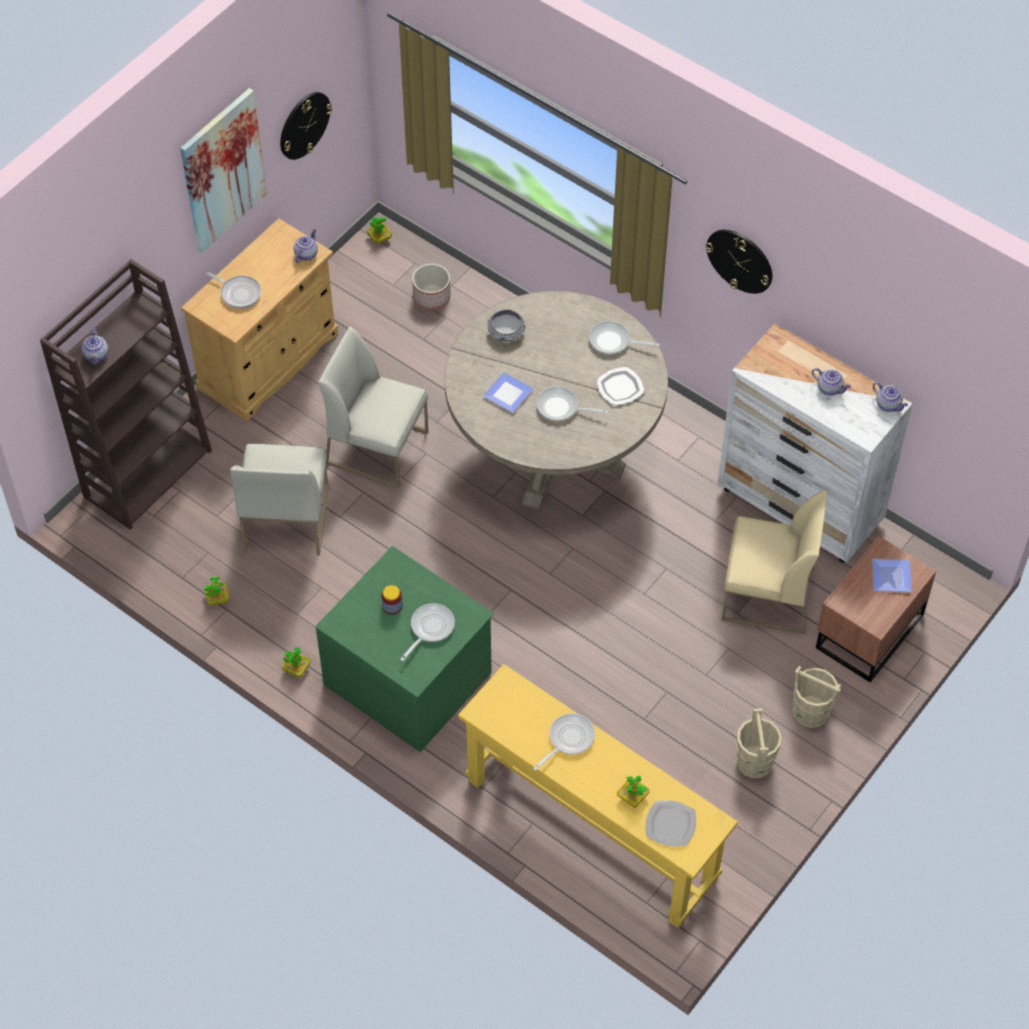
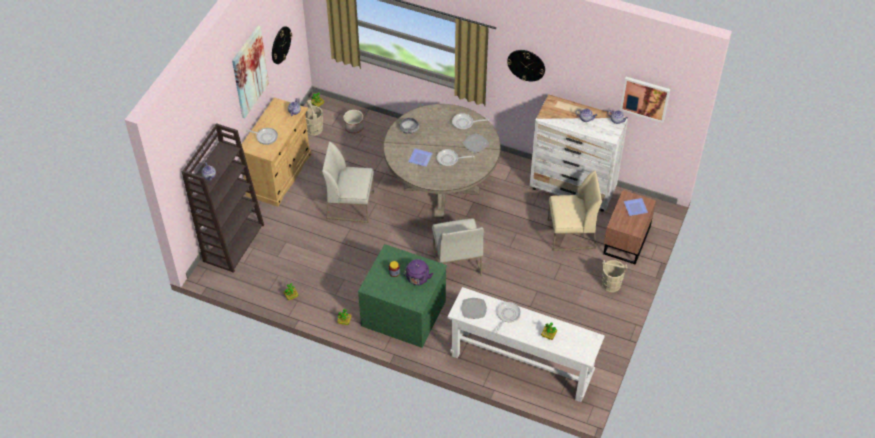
camera: 15 degrees left, 5 degrees down
(285, 518) = (314, 249): white chair -> white chair (456, 261)
(430, 628) = (417, 279): frying pan -> purple kettle
(591, 829) = (521, 364): yellow console table -> white console table
(670, 825) = (572, 344): plate -> plate (473, 309)
(754, 762) = (591, 314): beige bucket -> beige bucket (314, 129)
(946, 377) = (645, 98): none -> picture

